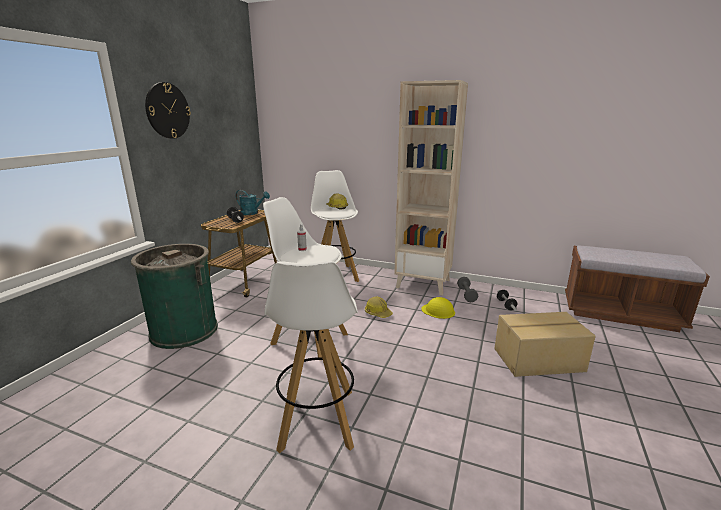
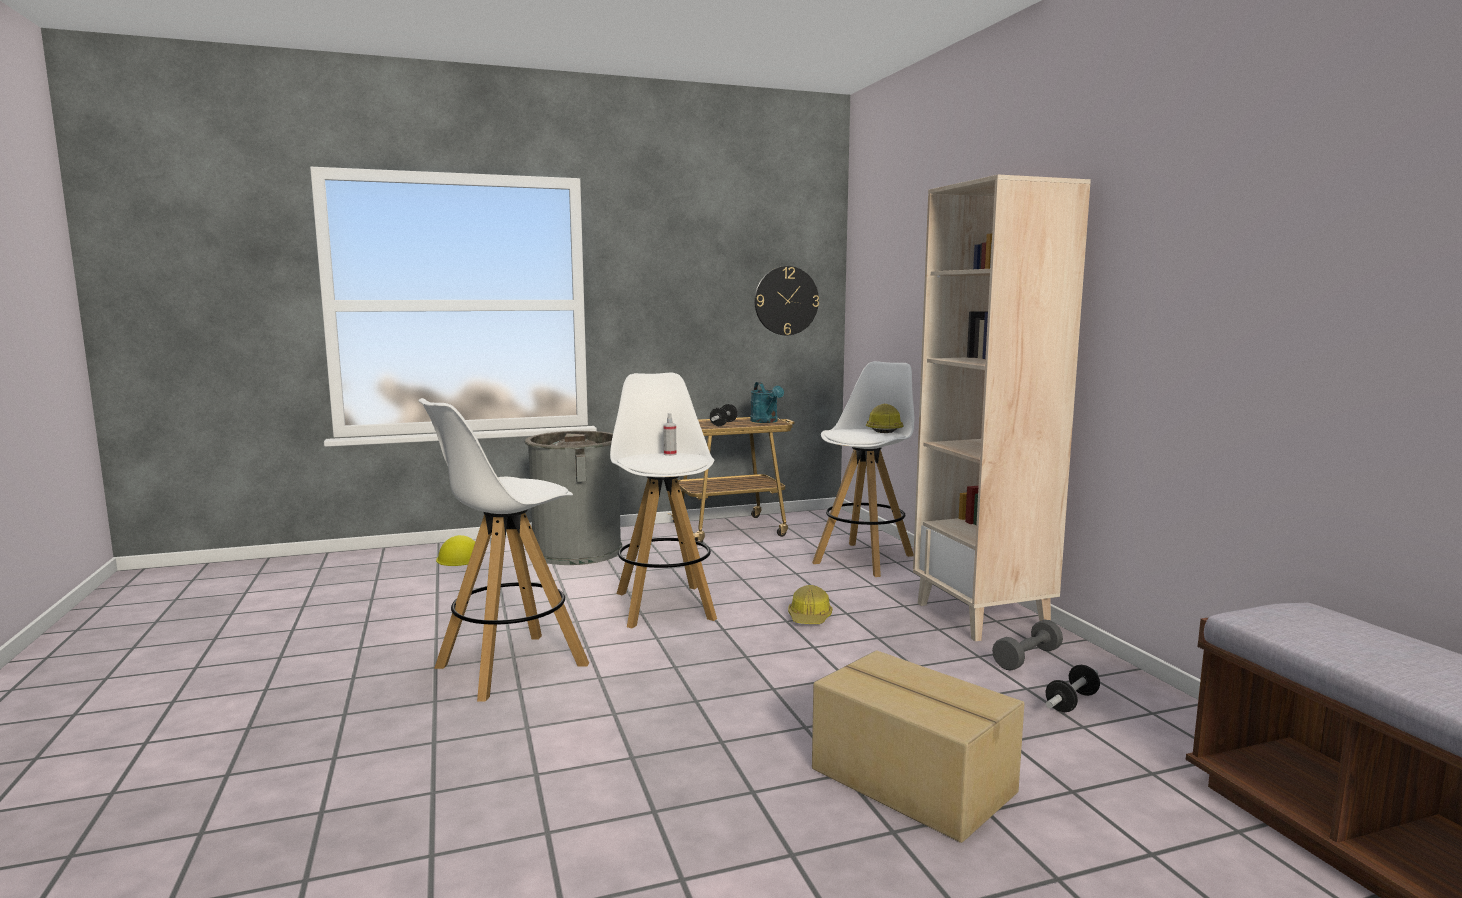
camera: 50 degrees right, 10 degrees down
(167, 111) = (657, 258): wall clock -> wall clock (786, 301)
(184, 330) = (577, 551): green trash can -> grey trash can
(438, 311) = (910, 654): yellow hard hat -> yellow hard hat (460, 557)

